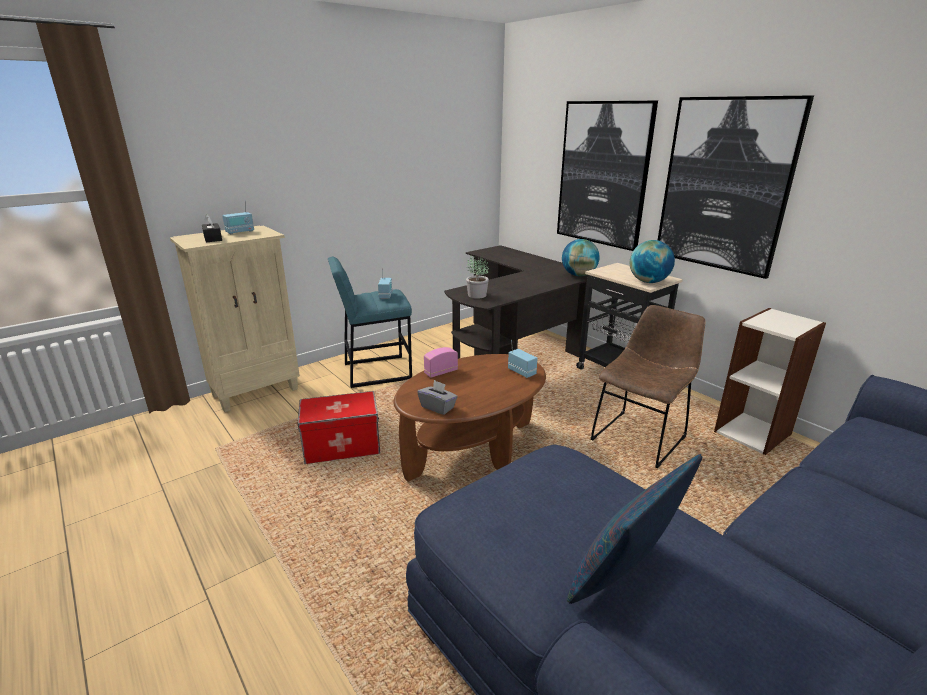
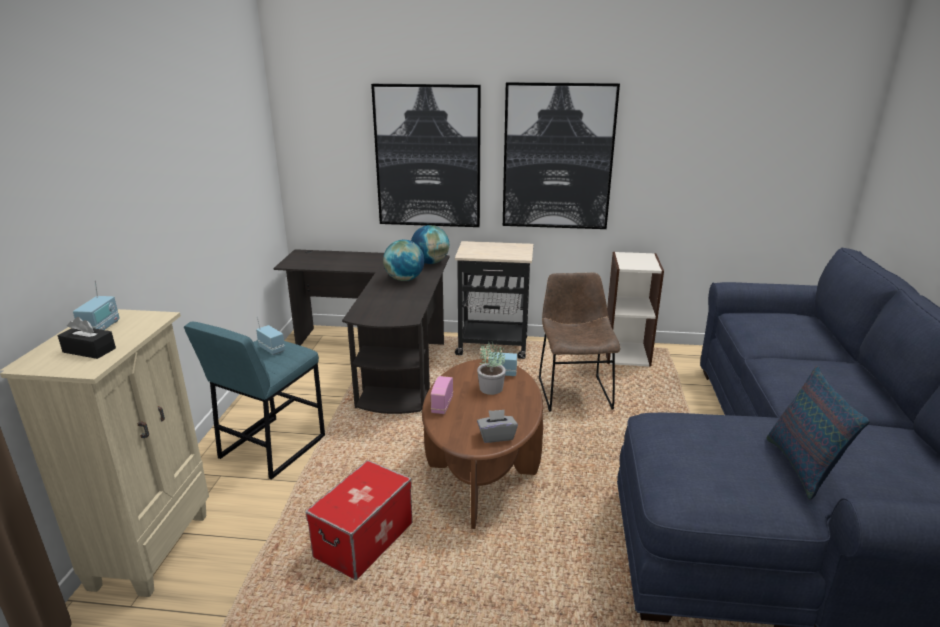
camera: 45 degrees left, 0 degrees up
(476, 295) = (384, 313): potted plant -> potted plant (490, 388)
(648, 282) = (518, 253): globe -> globe (404, 279)

